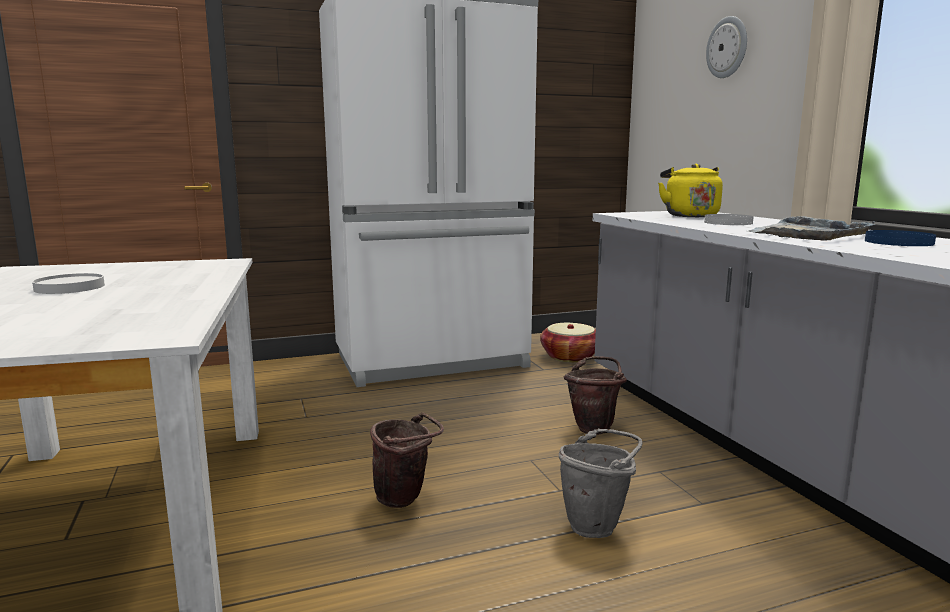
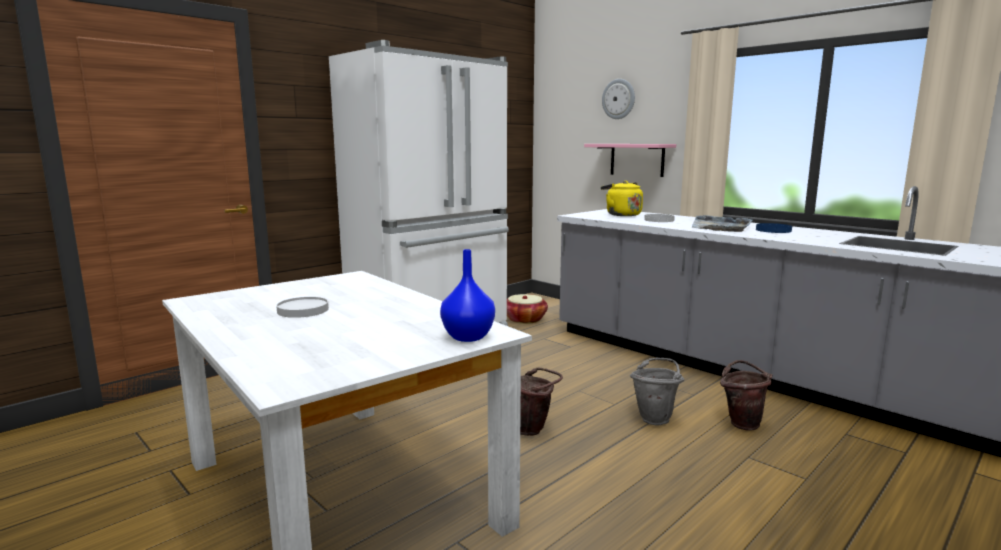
camera: 25 degrees left, 0 degrees up
(119, 336) = (467, 337): none -> blue vase
(594, 427) = (593, 363): brown bucket -> brown bucket (741, 422)
(746, 137) = (637, 159): none -> pink shelf

